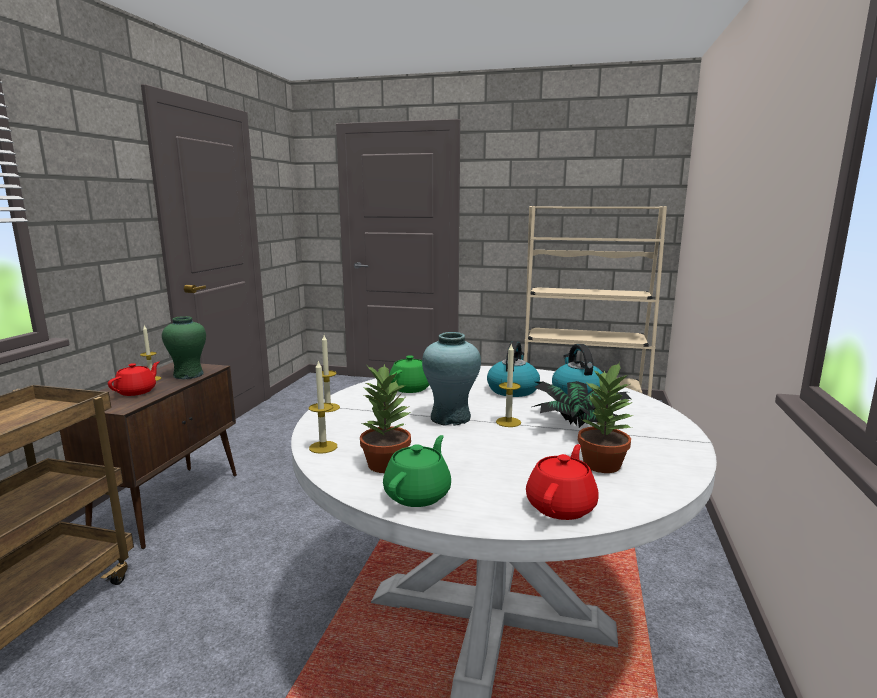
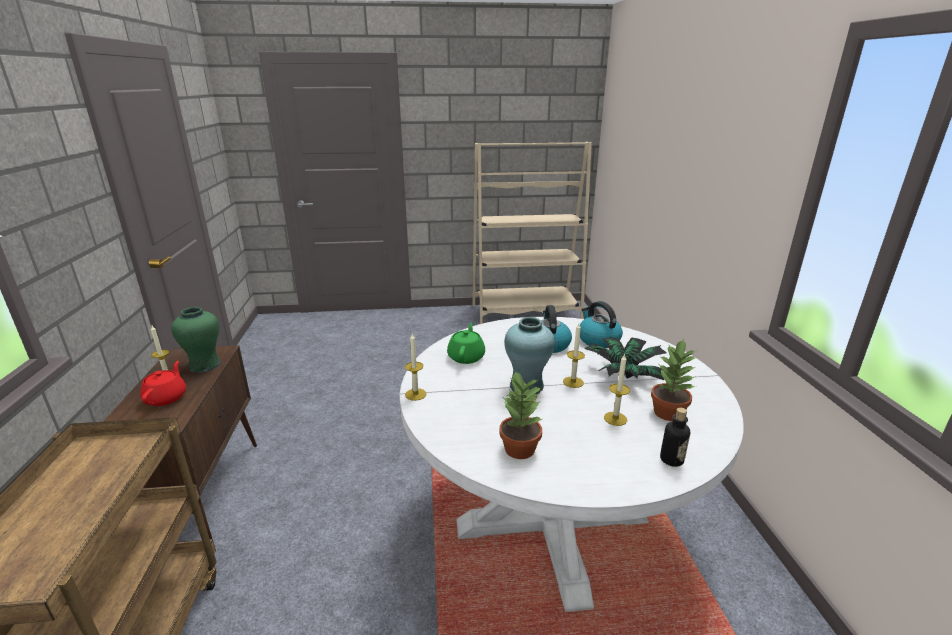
camera: 20 degrees left, 10 degrees up
(323, 447) = (453, 441): candle -> candle (615, 418)
(418, 494) = (569, 474): green teapot -> none
(561, 506) = (671, 459): red teapot -> bottle

